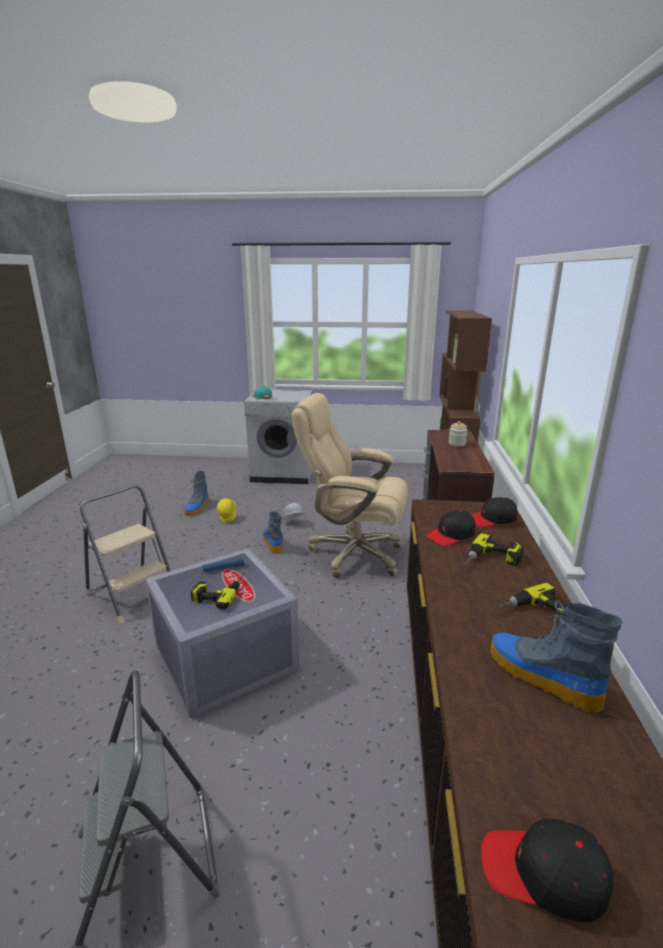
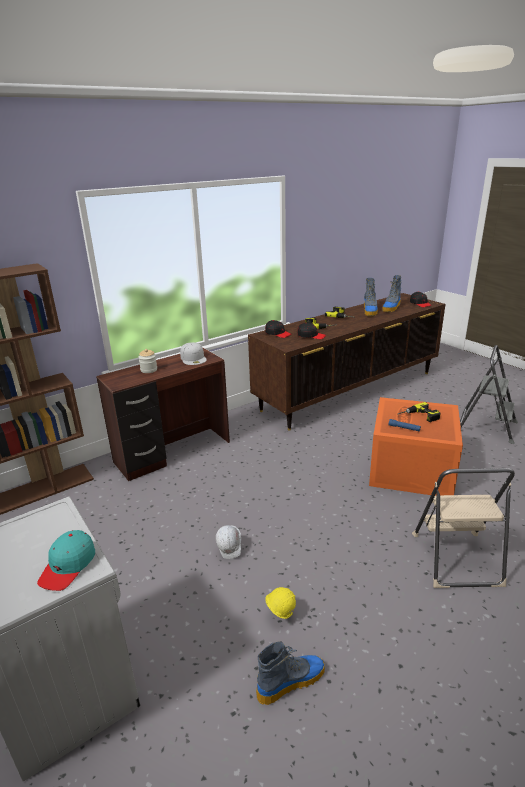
camera: 130 degrees left, 5 degrees up
(223, 657) = (412, 470): grey storage box -> orange storage box
(272, 542) = (281, 538): boot -> boot (391, 308)
(353, 554) = (243, 484): beige office chair -> none
(463, 461) = (193, 358): none -> white cap

